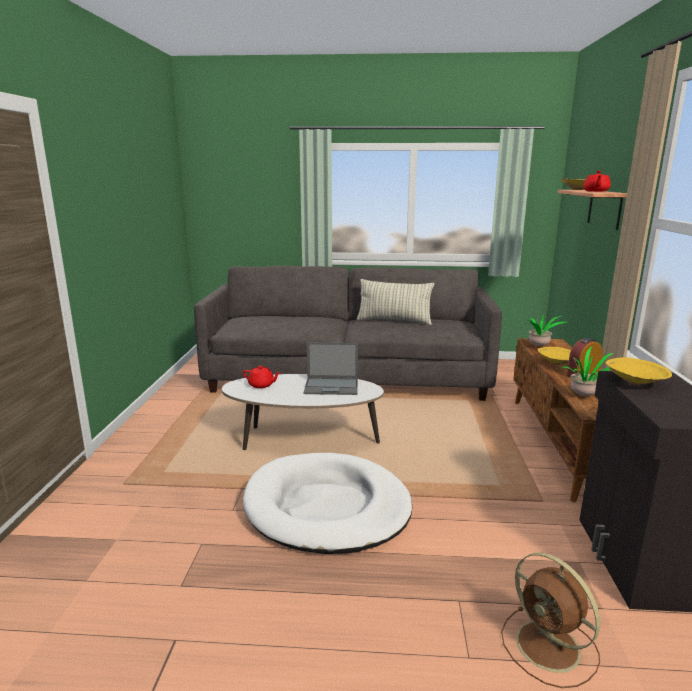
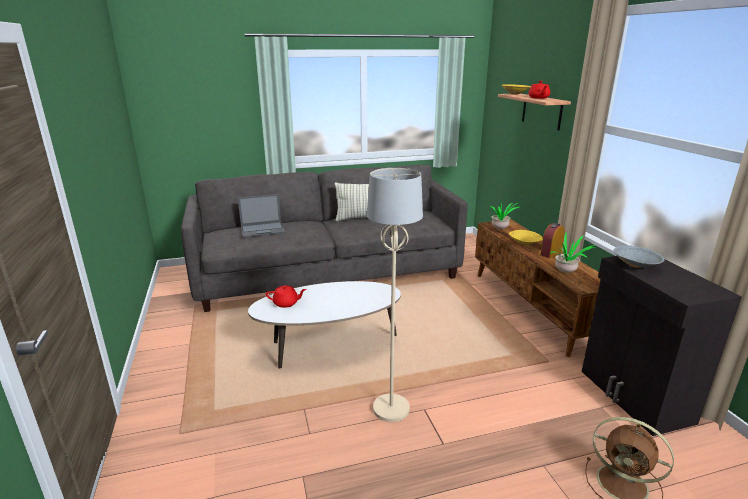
camera: 20 degrees left, 5 degrees up
(327, 507) = (391, 408): white dog bed -> beige floor lamp
(332, 386) = (352, 293): laptop -> laptop (263, 229)
(636, 383) = (636, 266): yellow bowl -> grey bowl

